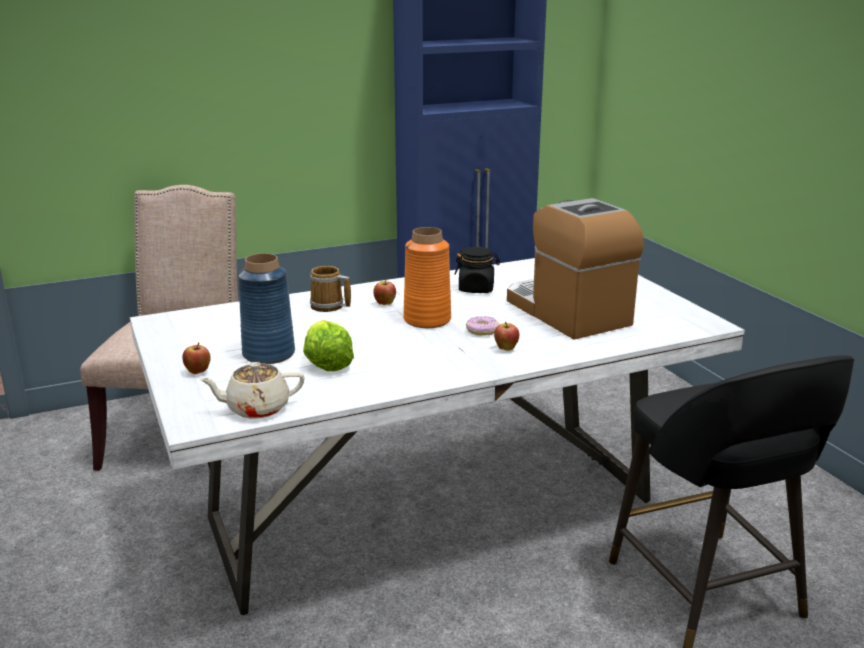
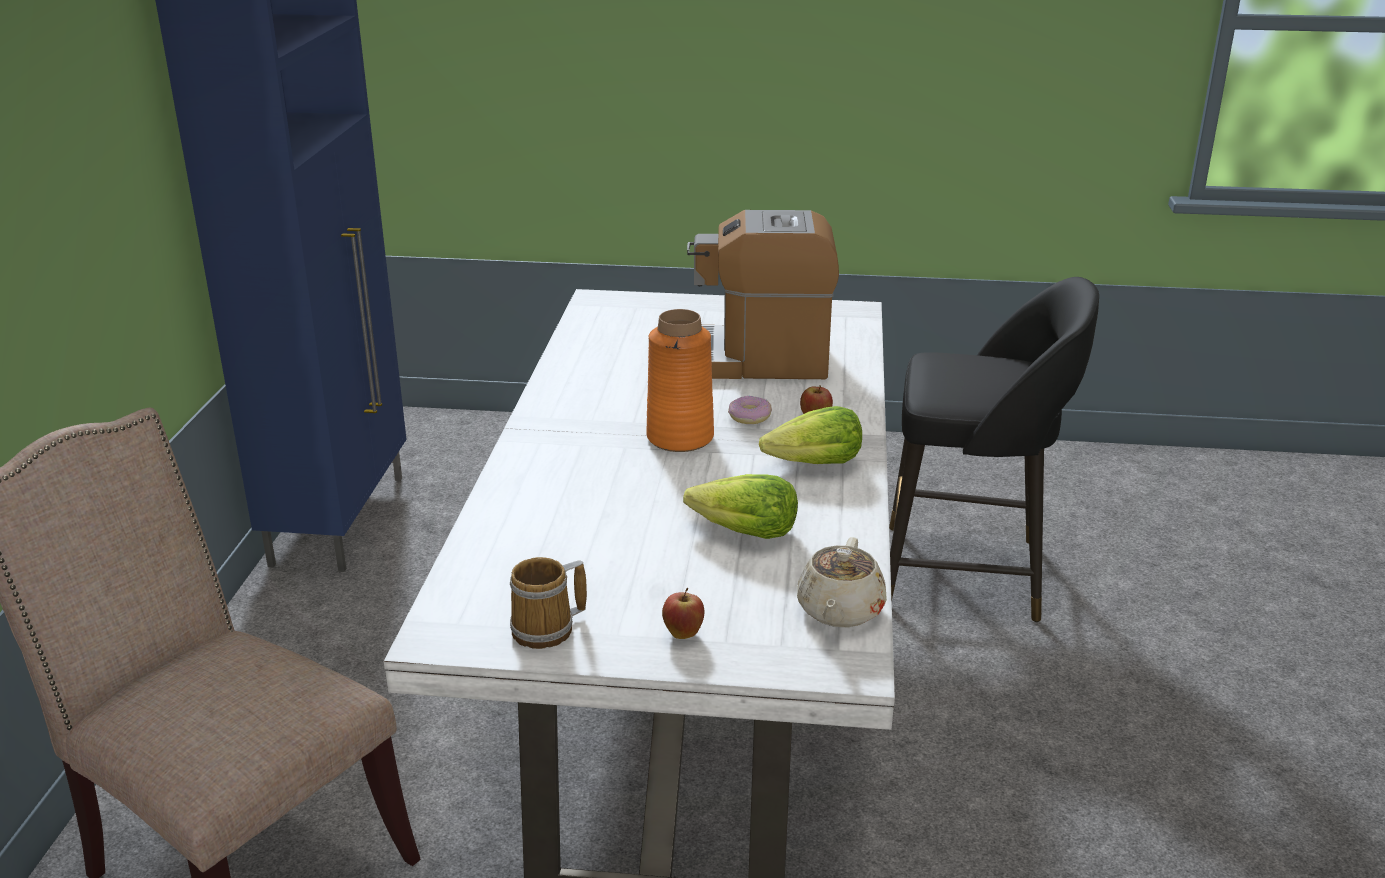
camera: 60 degrees left, 5 degrees up
(269, 354) = (675, 567): blue vase -> none
(328, 306) = (555, 488): mug -> mug (547, 629)
(385, 304) = (596, 449): apple -> none
(440, 363) = (815, 464): none -> lettuce
(476, 289) = (617, 382): black jar -> none

